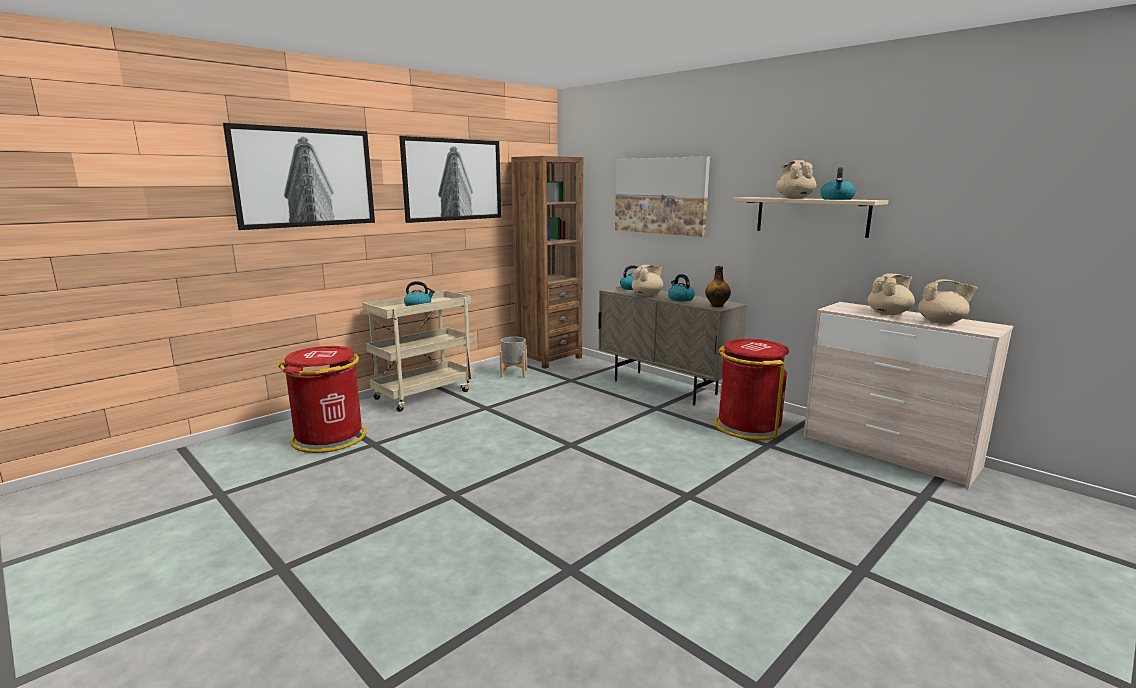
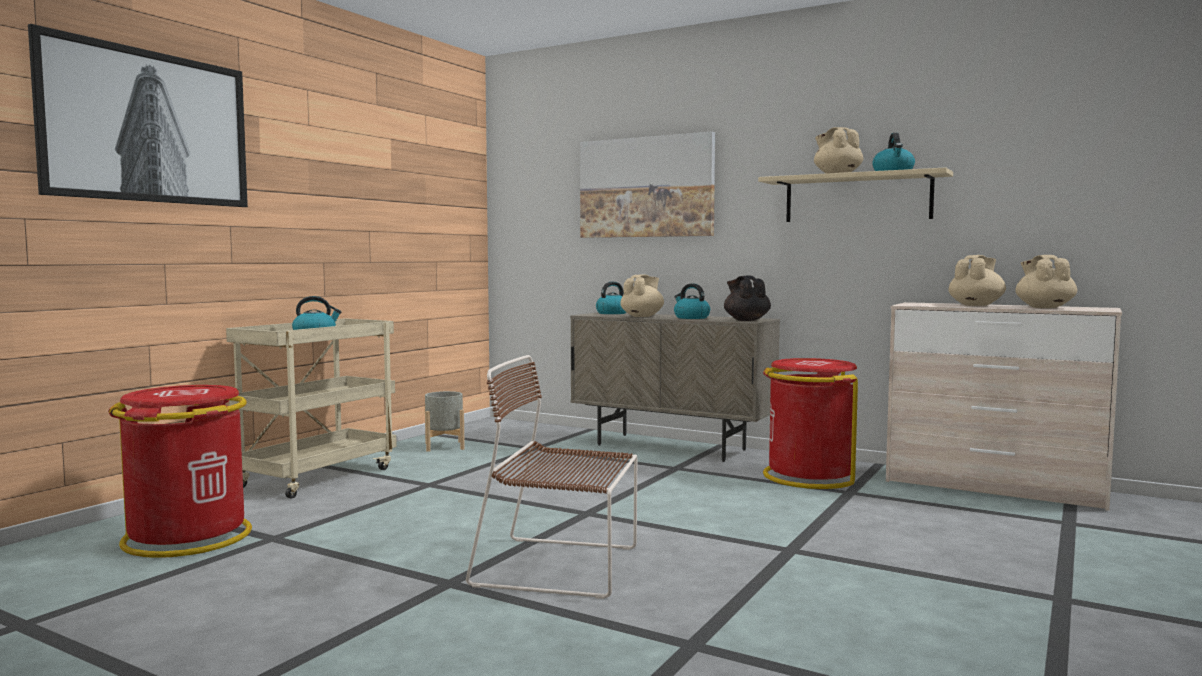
camera: 15 degrees left, 10 degrees down
(453, 180) = (356, 158): picture -> none
(528, 490) = (562, 567): none -> brown chair
(549, 358) = (485, 428): brown bookcase -> none
(717, 305) = (746, 320): bottle -> black teapot
(942, 322) = (1044, 307): beige teapot -> beige teapot turned 90 degrees counterclockwise

